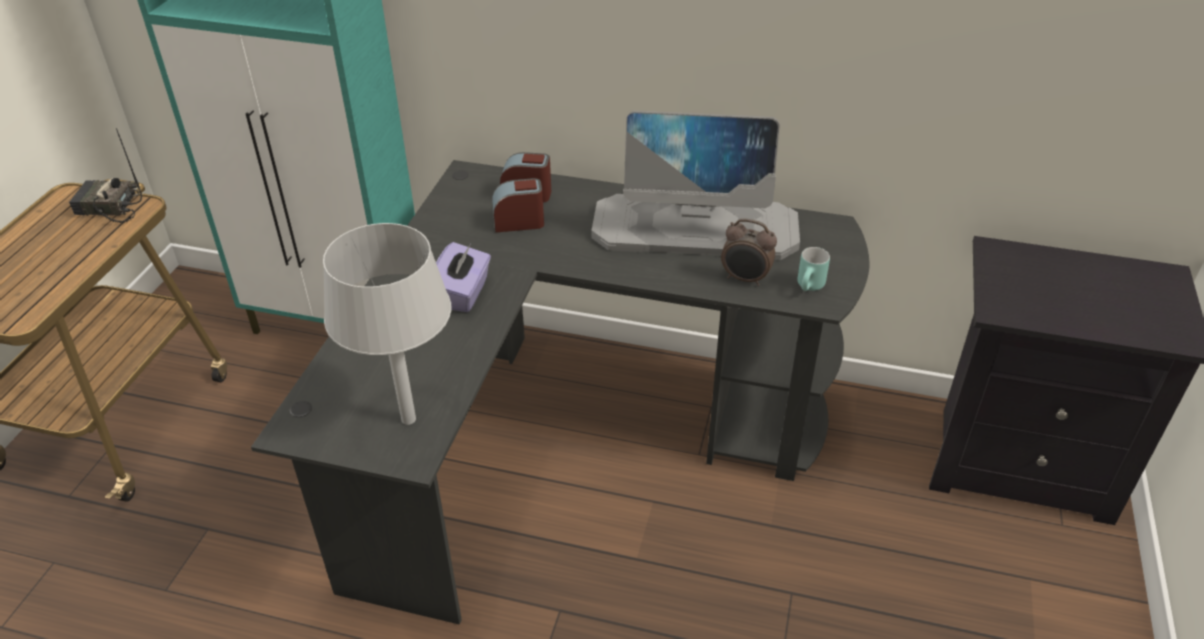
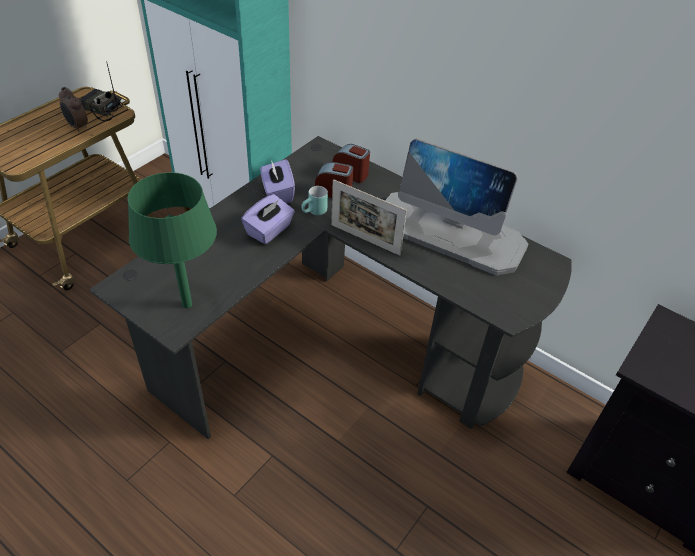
camera: 20 degrees right, 5 degrees up
(408, 419) = (186, 304): grey table lamp -> green table lamp
(444, 245) = (277, 193): none -> purple tissue box
(596, 267) = (365, 239): none -> picture frame
(745, 279) = (462, 281): alarm clock -> alarm clock (77, 127)
(810, 288) = (506, 303): turquoise mug -> turquoise mug (315, 213)

